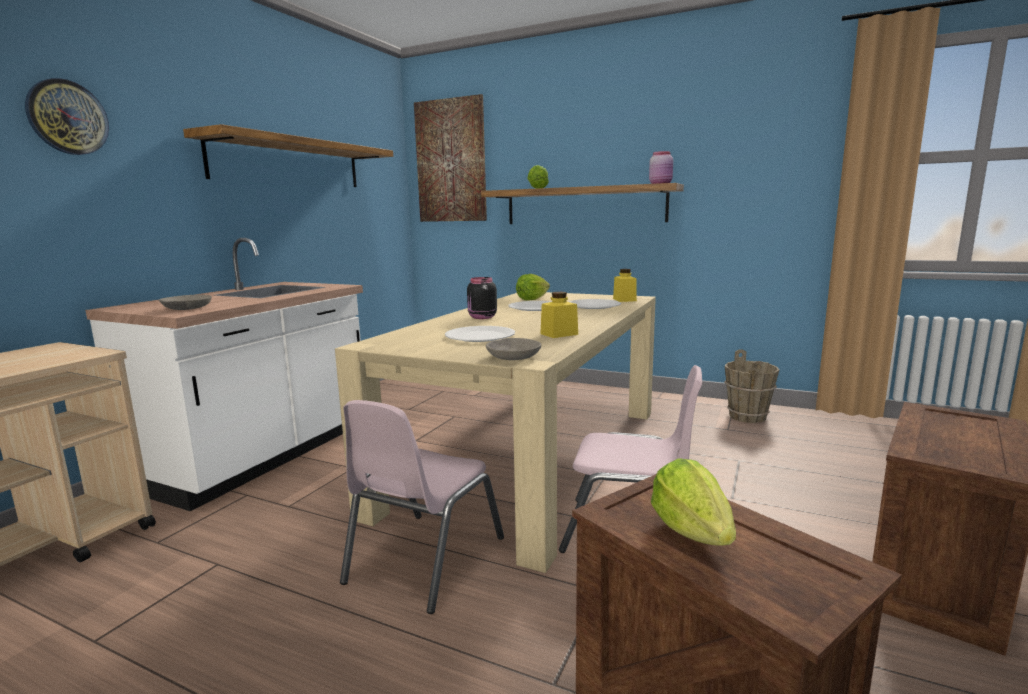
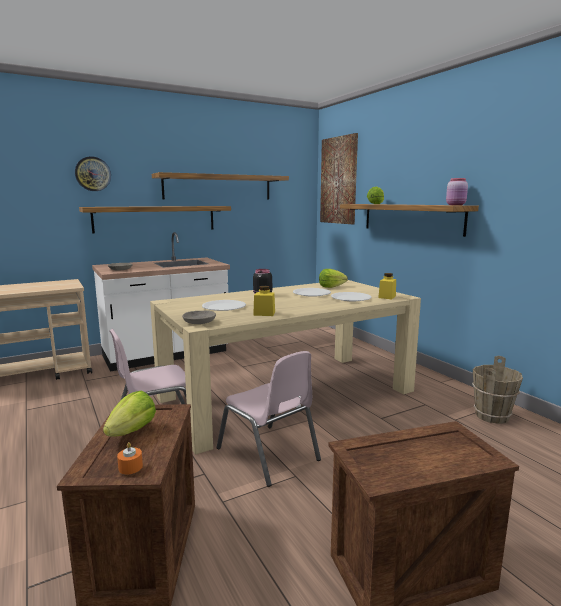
camera: 35 degrees right, 0 degrees up
(197, 214) = (155, 218): none -> shelf
(821, 574) = (130, 467): none -> orange candle

